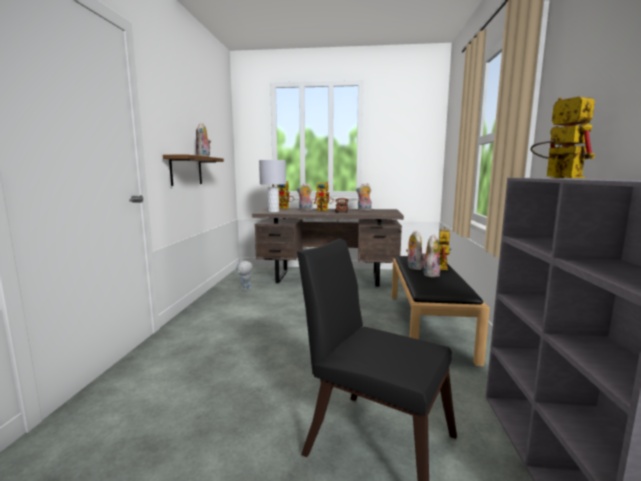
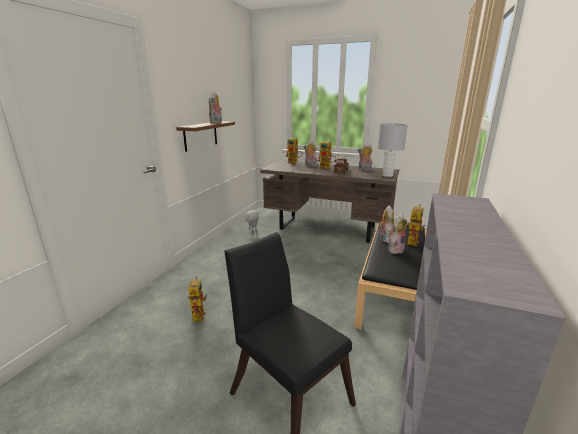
camera: 15 degrees right, 10 degrees up
(273, 211) = (280, 167): grey table lamp -> grey table lamp (387, 175)
(555, 177) = (464, 207): toy robot -> toy robot (198, 314)

